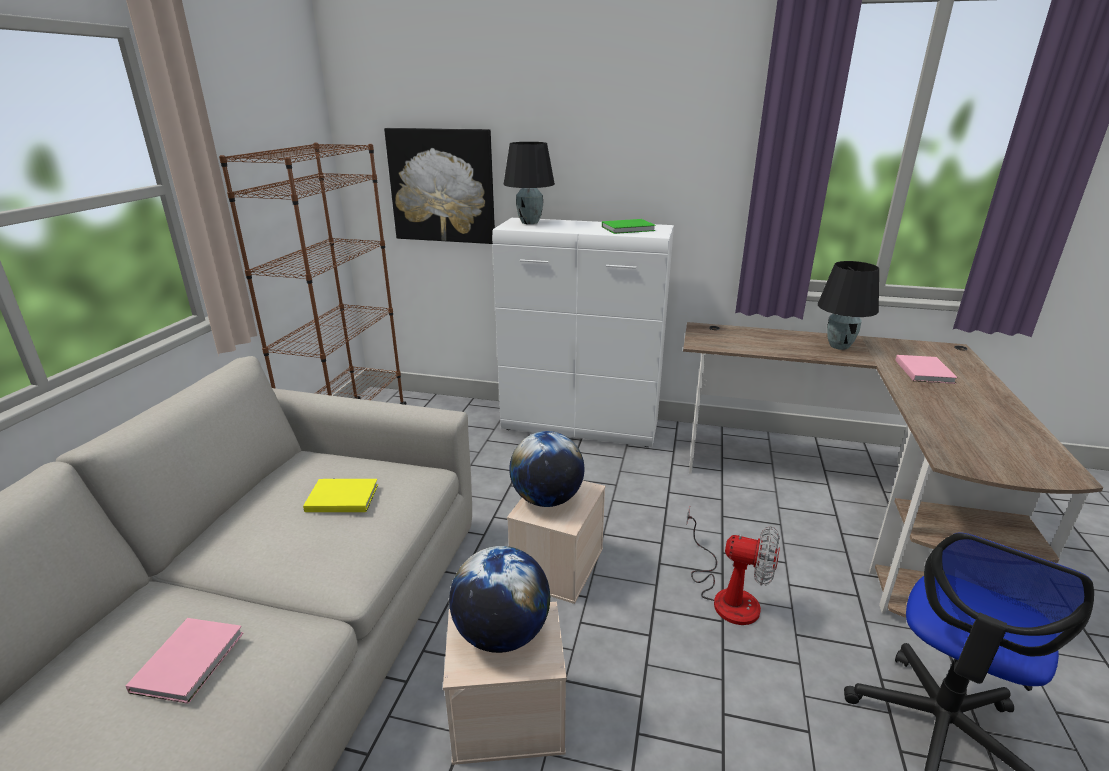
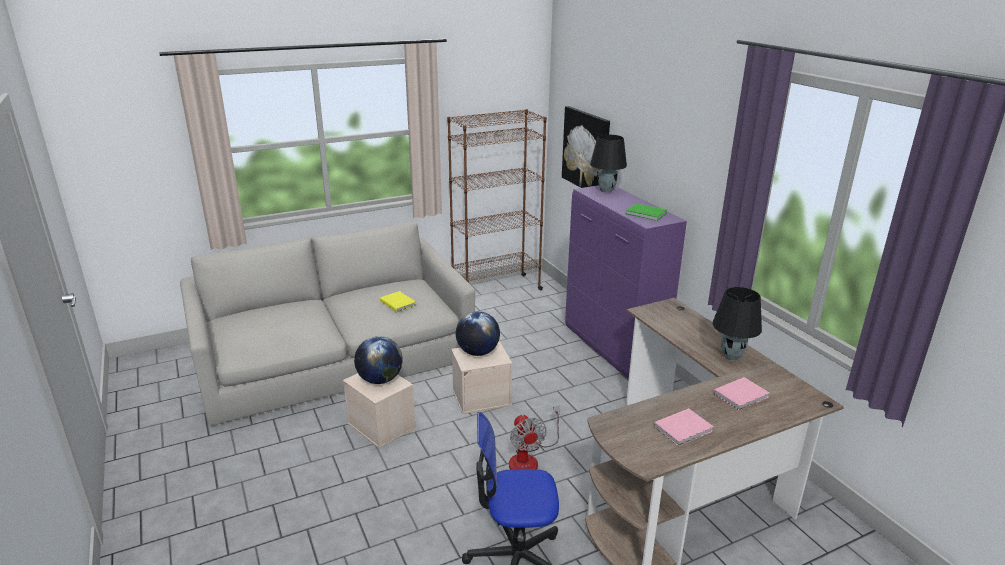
camera: 50 degrees right, 0 degrees up
(192, 660) = (294, 324): pink book -> pink book (684, 429)
(581, 427) = (613, 349): white cabinet -> purple cabinet

